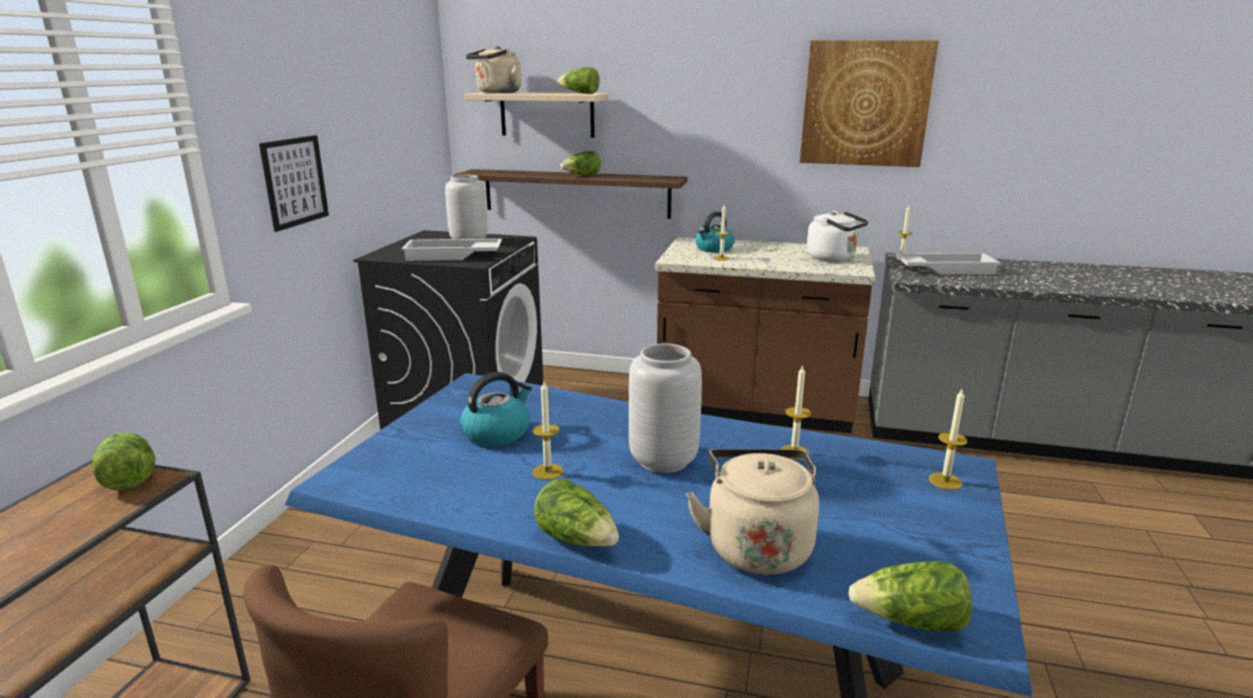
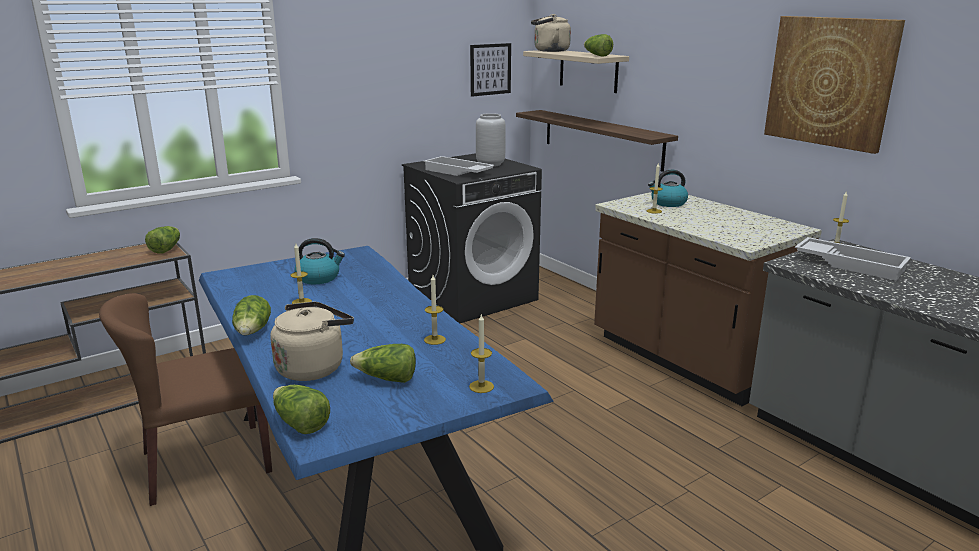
camera: 40 degrees right, 0 degrees up
(294, 181) = (356, 106): picture -> picture (490, 69)
(582, 175) = (596, 124): lettuce -> lettuce (387, 379)
(664, 460) = (362, 317): grey vase -> none
(834, 258) = (754, 231): white kettle -> none

